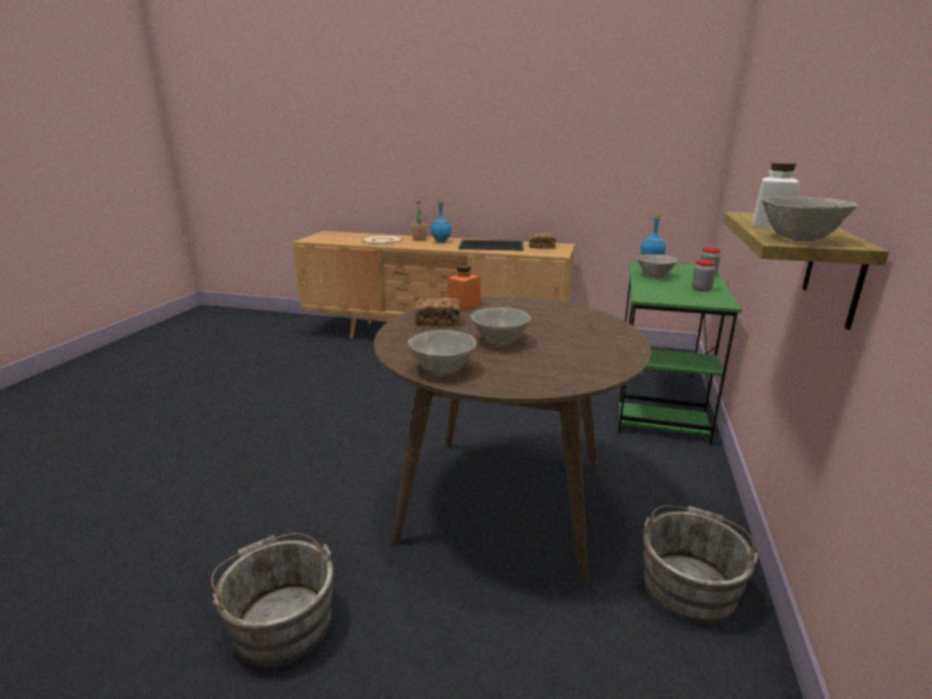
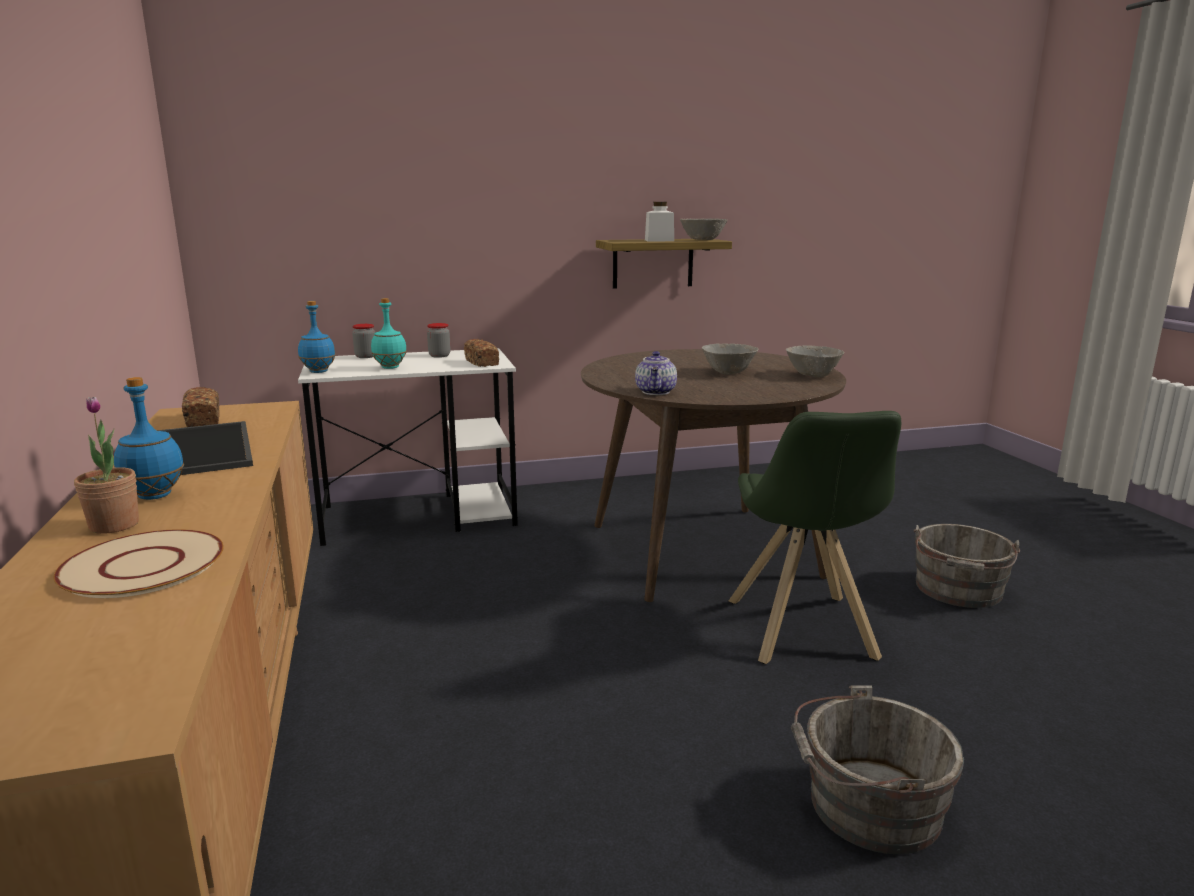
camera: 120 degrees left, 5 degrees down
(350, 487) = (801, 629): none -> green chair
(438, 322) = (725, 390): bread -> bread (482, 363)
(463, 305) = (656, 392): orange jar -> teapot
(655, 275) = (389, 367): grey bowl -> turquoise bottle
(659, 402) = (420, 516): green desk -> white desk
(689, 584) = (701, 487): grey bucket -> grey bucket (866, 806)

